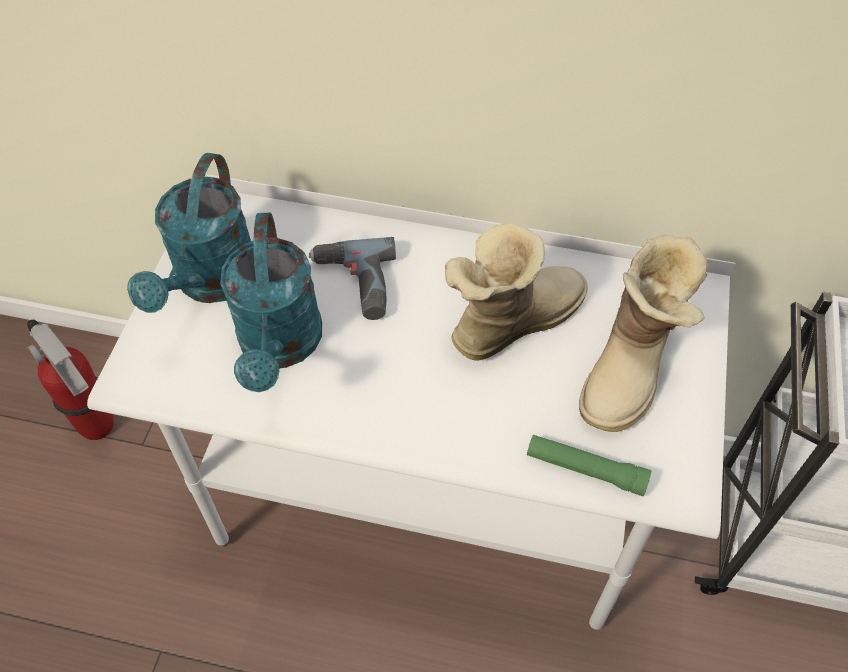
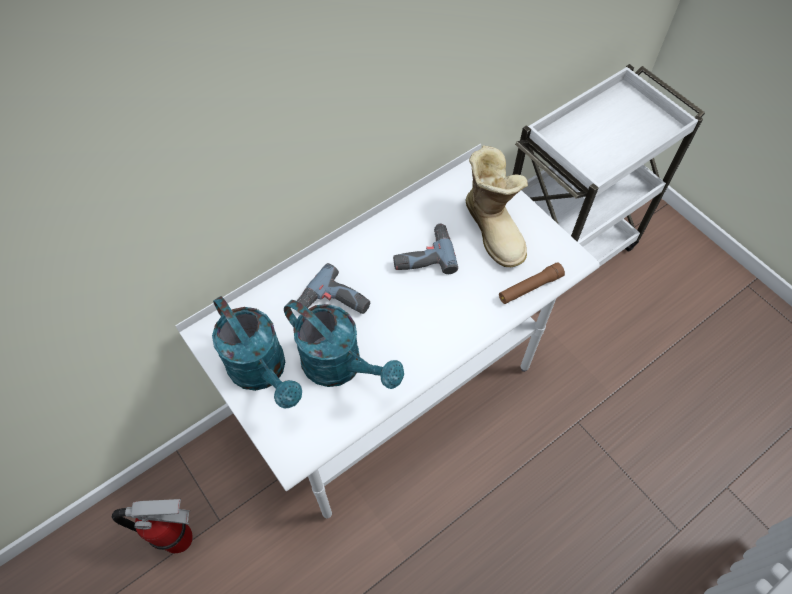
camera: 50 degrees left, 5 degrees up
(510, 320) = (422, 254): boot -> power drill
(585, 469) = (530, 287): green flashlight -> brown flashlight

